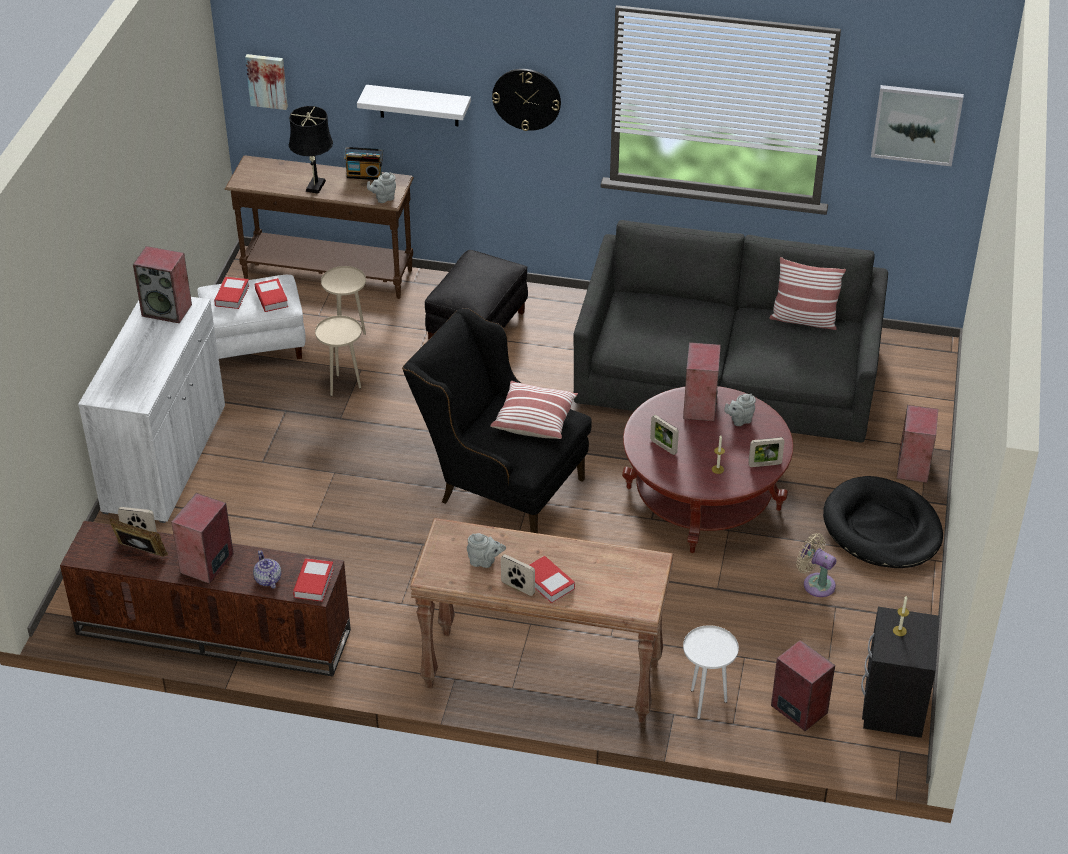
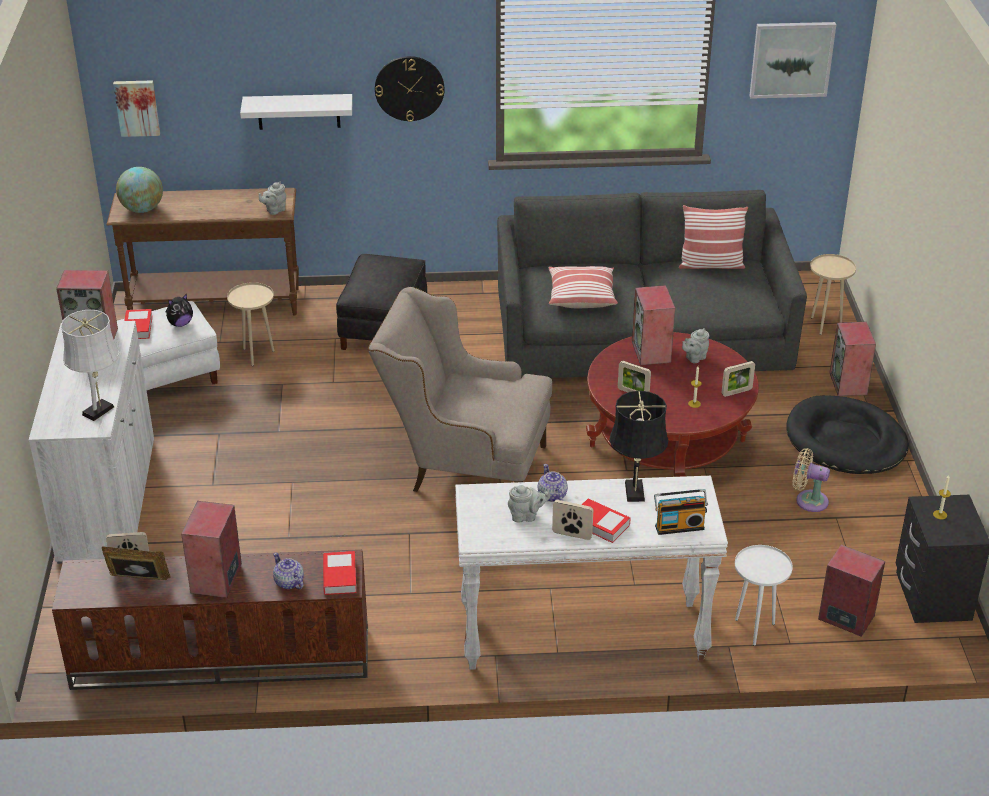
camera: 15 degrees left, 5 degrees down
(149, 385) = (100, 409): none -> white table lamp
(262, 178) = (142, 209): none -> globe
(271, 298) = (180, 324): book -> plush toy
(314, 187) = (200, 210): black table lamp -> black table lamp (635, 494)
(343, 386) = (269, 401): beige side table -> beige side table (824, 325)
(364, 175) = (247, 193): radio -> radio (679, 526)
(499, 485) = (464, 465): black armchair -> beige armchair
(516, 546) = (552, 496): none -> teapot
(534, 420) = (499, 387): pillow -> pillow (581, 296)
(541, 677) = (582, 636): brown console table -> white console table

